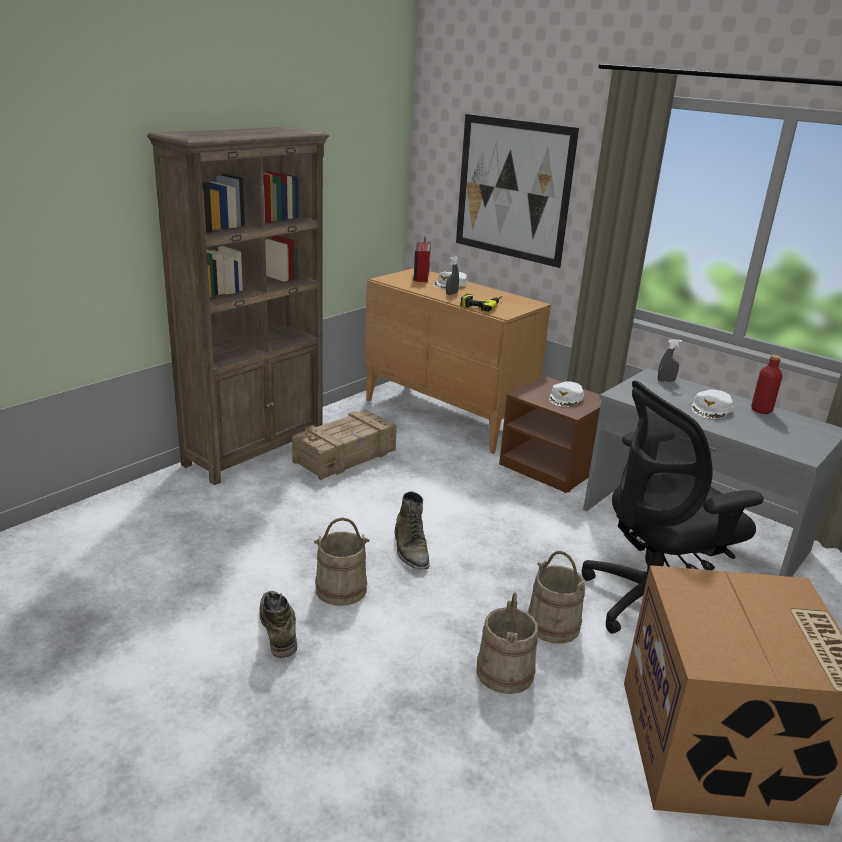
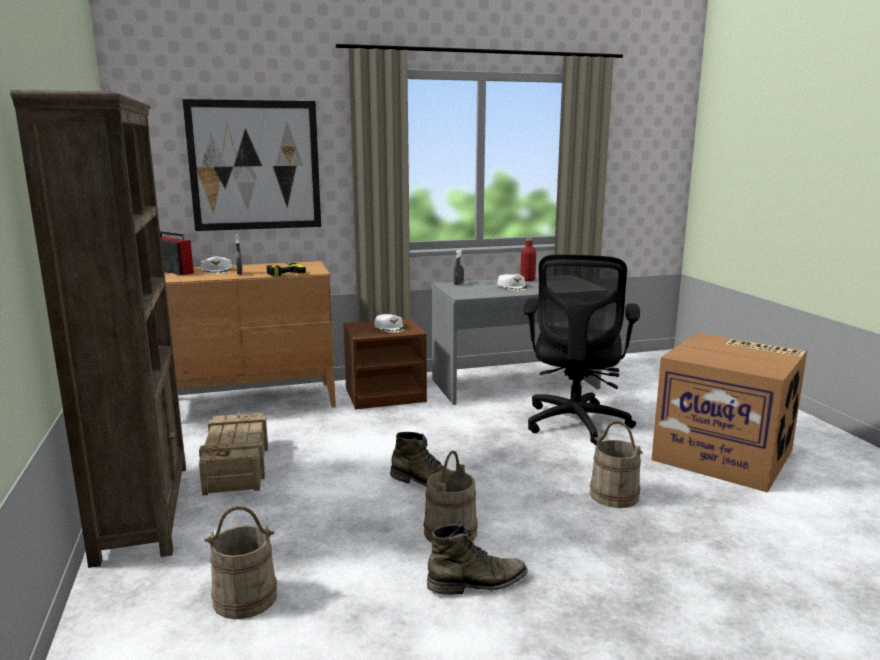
camera: 55 degrees left, 10 degrees down
(278, 628) = (478, 583): green boot -> green boot turned 150 degrees clockwise
(553, 625) = (575, 460): beige bucket -> beige bucket (245, 597)

